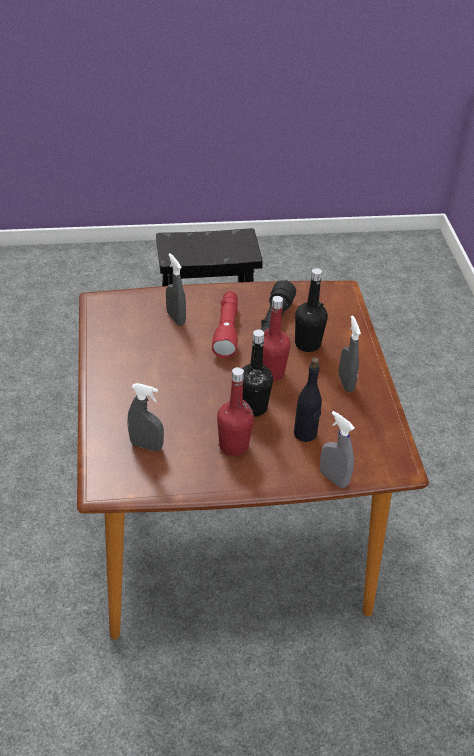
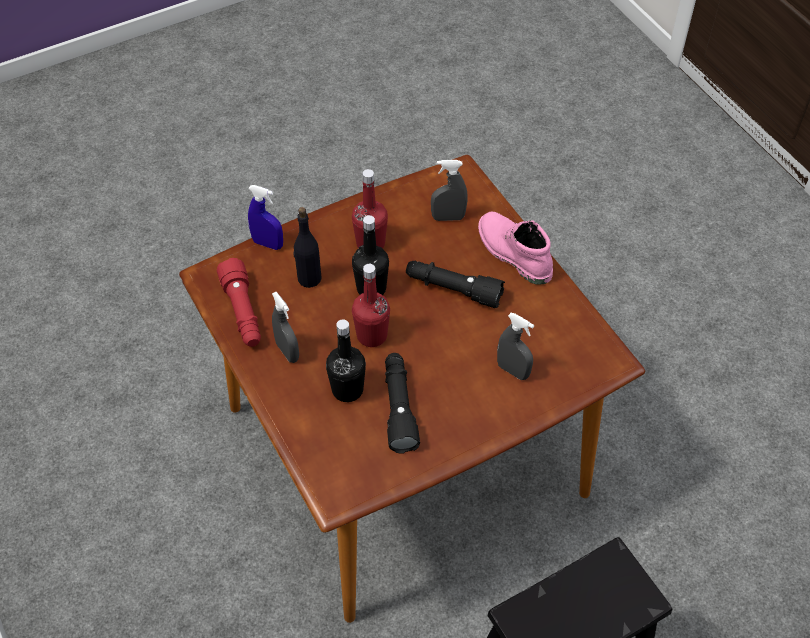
camera: 160 degrees right, 10 degrees up
(112, 395) = (512, 254): none -> pink boot
(183, 384) = (453, 289): none -> black flashlight
(227, 330) = (447, 375): red flashlight -> red flashlight (243, 312)
(333, 478) = (268, 244): grey spray bottle -> blue spray bottle

